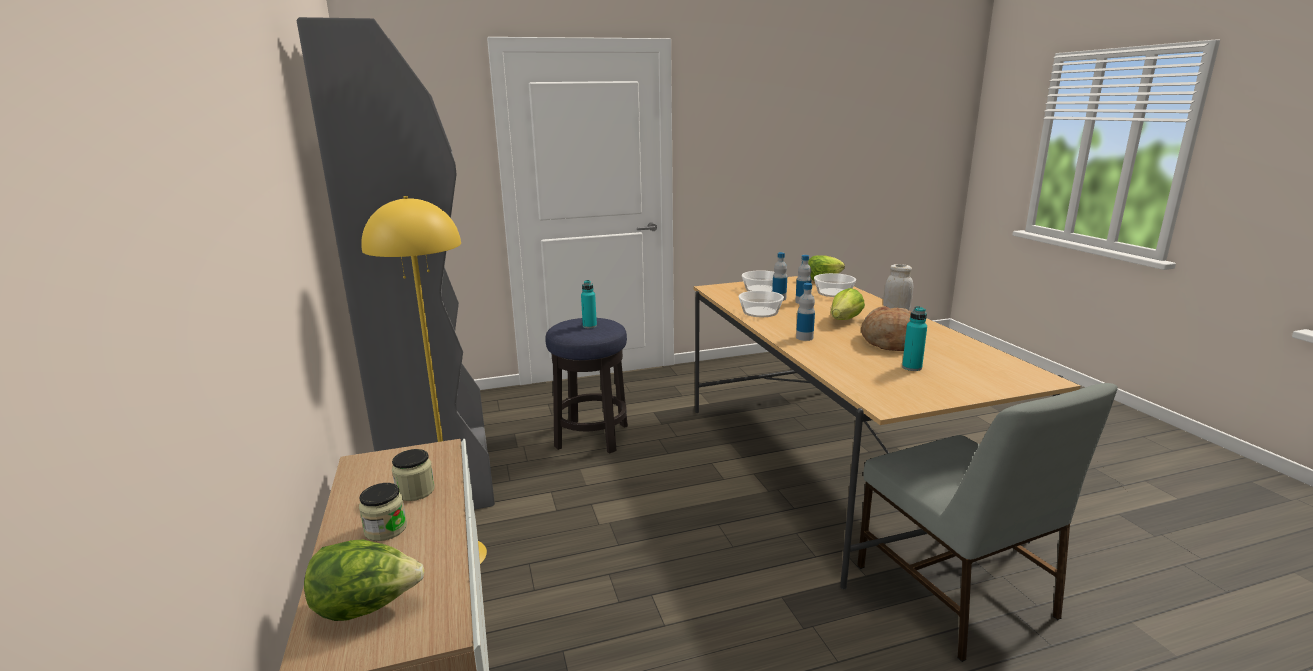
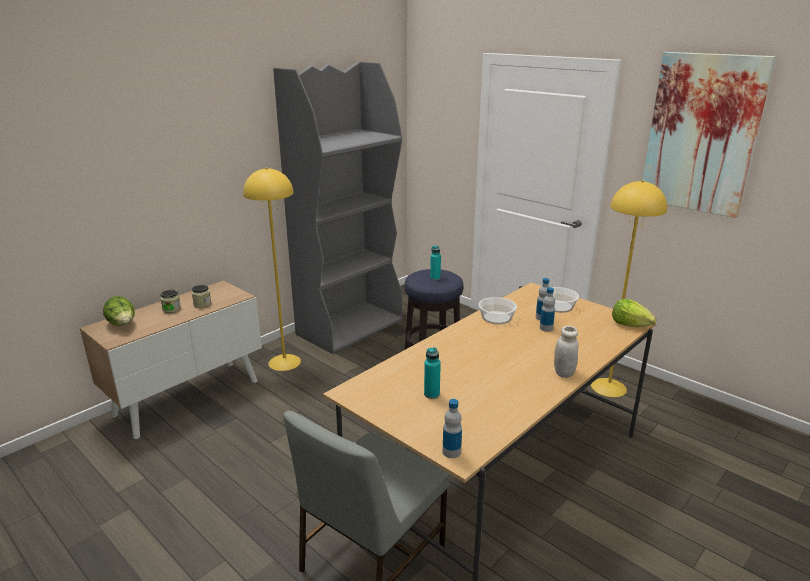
camera: 60 degrees right, 5 degrees up
(747, 375) = (609, 387): none -> yellow floor lamp
(756, 106) = (701, 134): none -> picture
(804, 337) = (455, 344): bottle -> bottle (451, 452)
(834, 292) = (594, 336): bowl -> none
(845, 320) = (518, 353): lettuce -> none
(889, 342) = (483, 378): bread -> none

